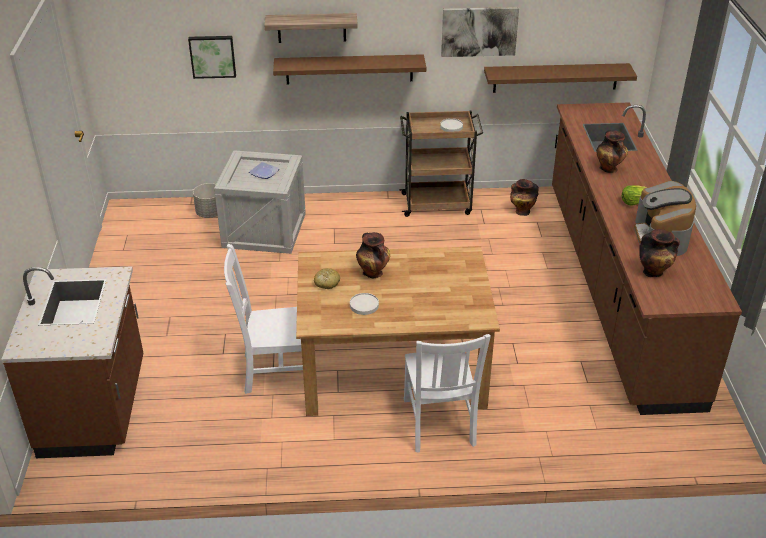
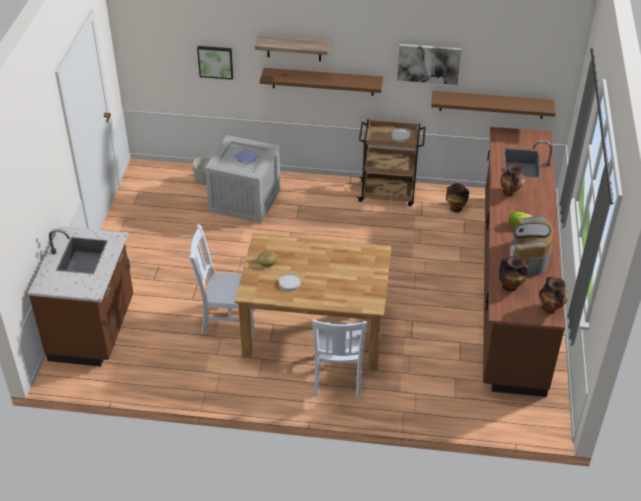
camera: 10 degrees right, 5 degrees up
(373, 273) = (303, 258): vase -> vase (550, 308)

